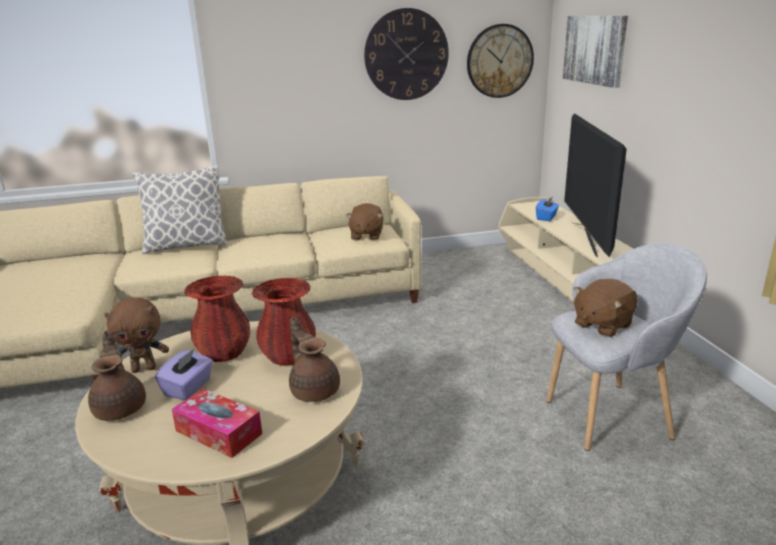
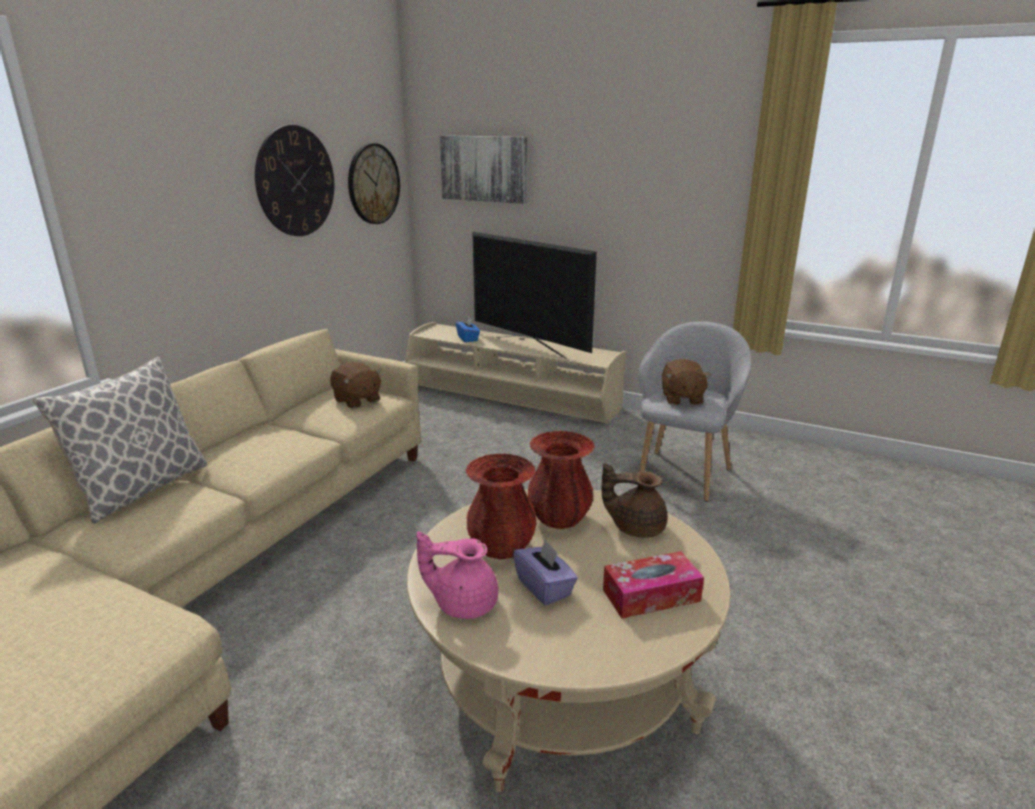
camera: 50 degrees left, 0 degrees up
(121, 407) = (531, 640): brown teapot -> none
(144, 369) = (463, 603): brown plush toy -> pink teapot

